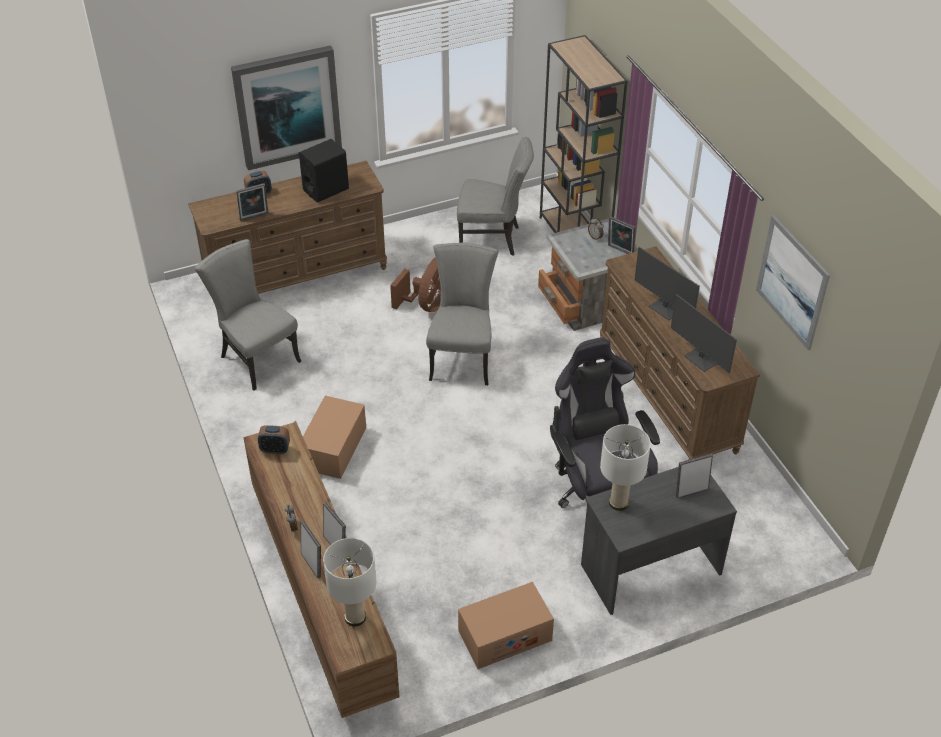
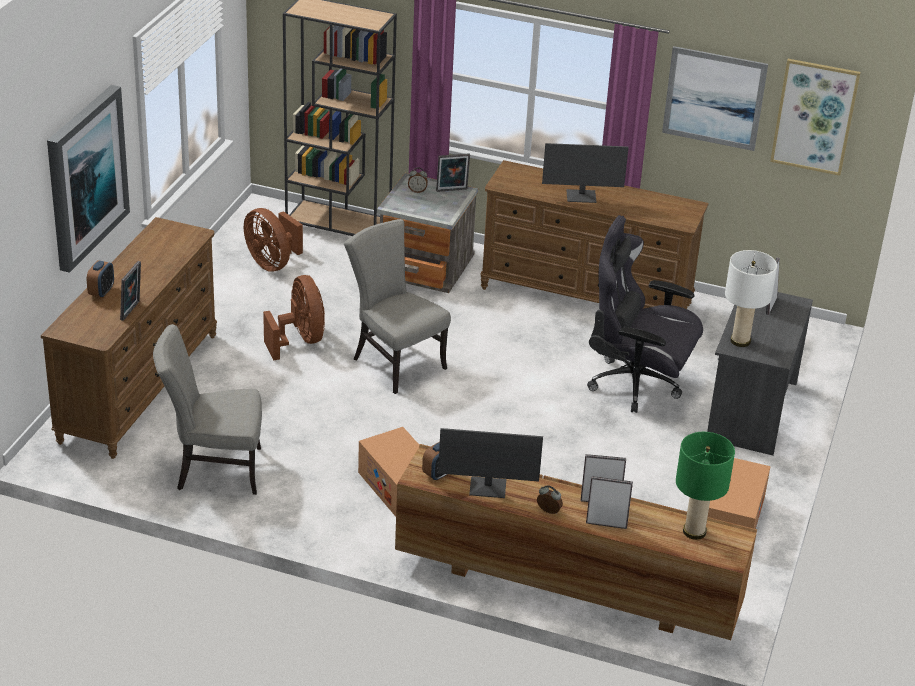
camera: 50 degrees left, 10 degrees down
(326, 189) = (160, 256): black speaker -> none
(355, 617) = (694, 532): white table lamp -> green table lamp
(493, 239) = (272, 263): grey chair -> brown fan
(701, 359) = (658, 214): monitor -> monitor (488, 488)
(853, 348) = (814, 116): none -> picture

